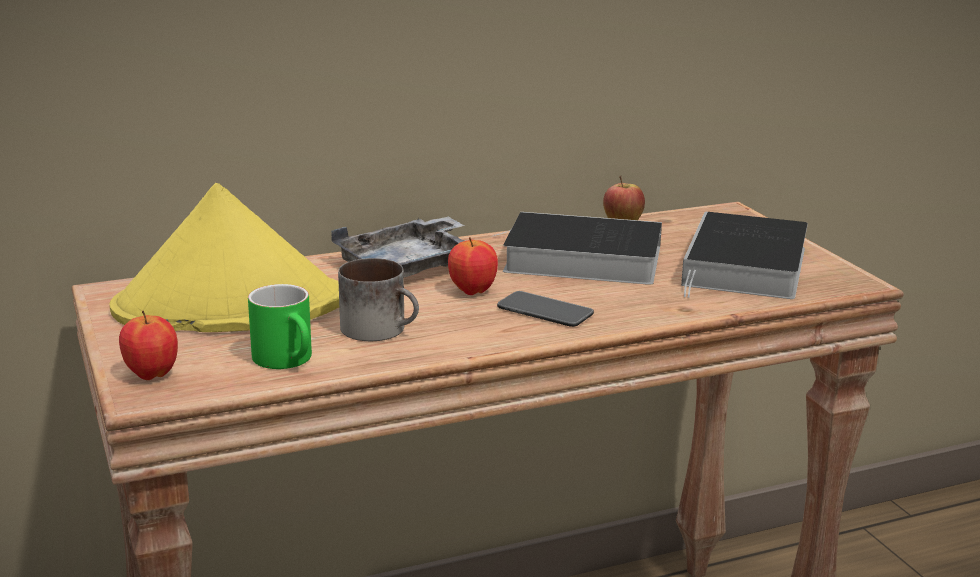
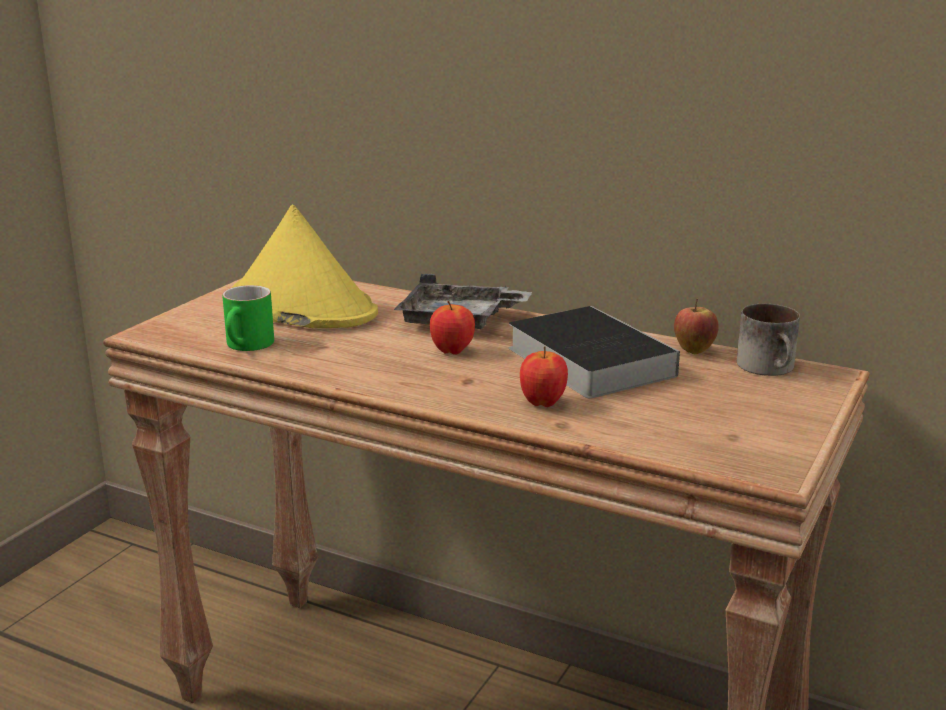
camera: 50 degrees right, 0 degrees up
(151, 375) = (175, 325): apple -> apple (543, 403)
(381, 329) = (338, 350): mug -> mug (771, 368)
(545, 311) = (460, 382): phone -> none
(746, 267) = (704, 419): book -> none

